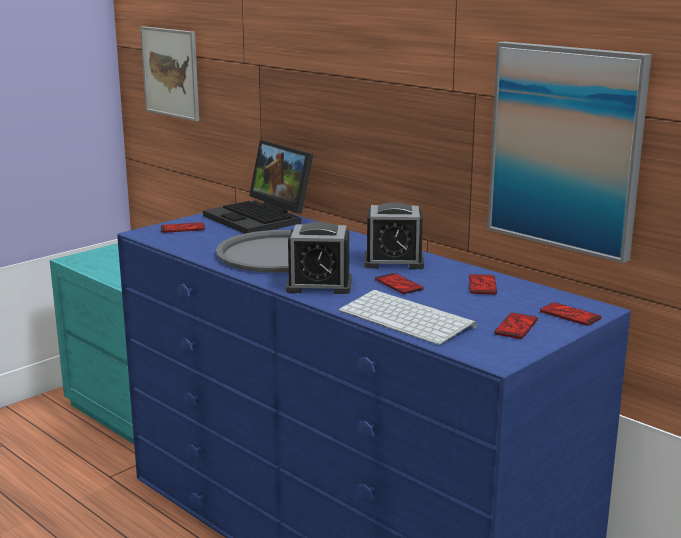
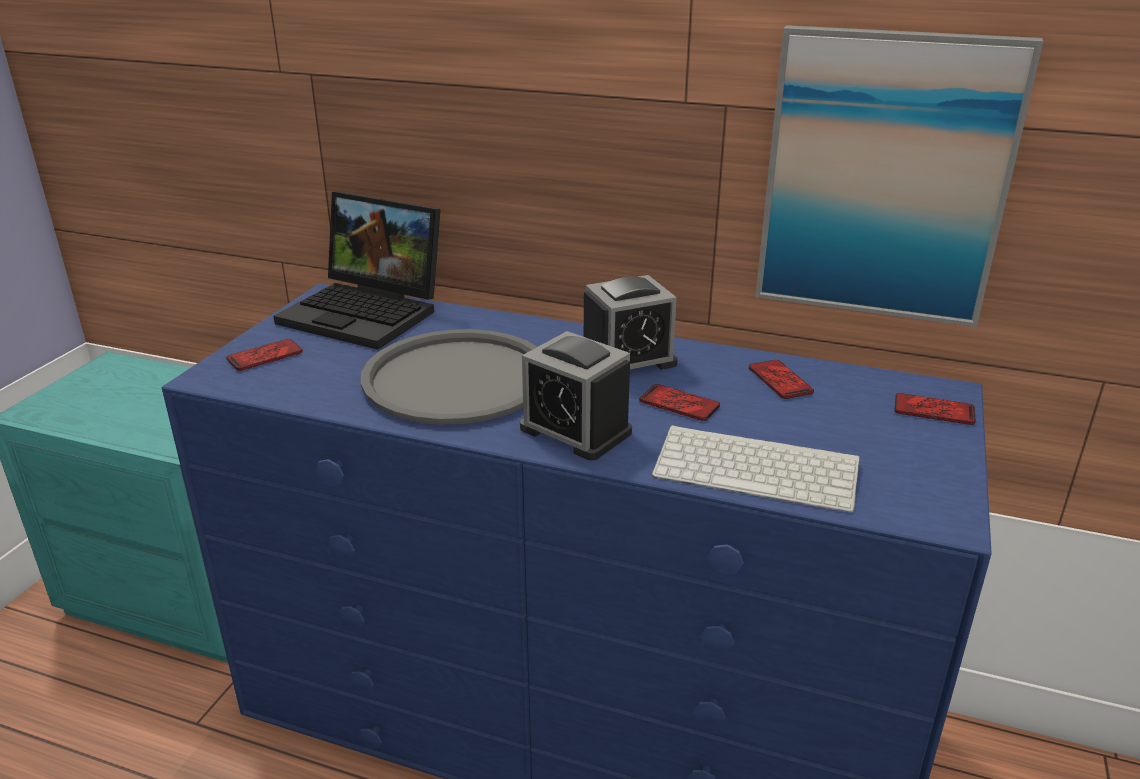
camera: 25 degrees left, 10 degrees up
(171, 72) = (131, 92): picture -> none
(319, 285) = (575, 430): alarm clock -> alarm clock turned 60 degrees clockwise
(516, 327) = (900, 449): phone -> none

